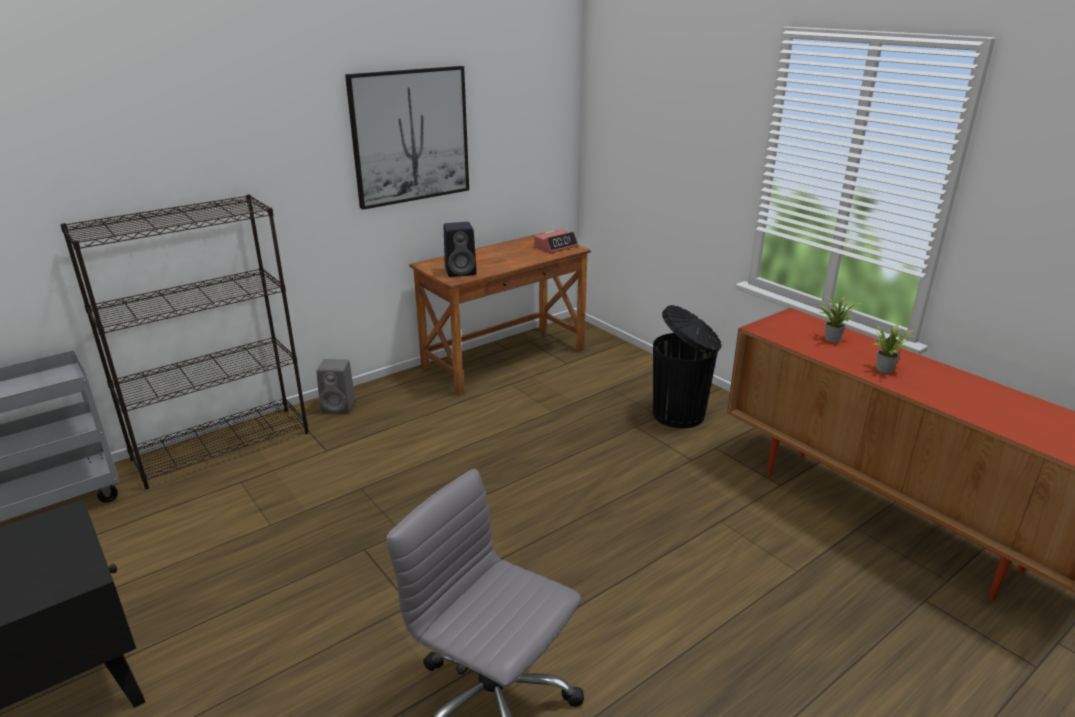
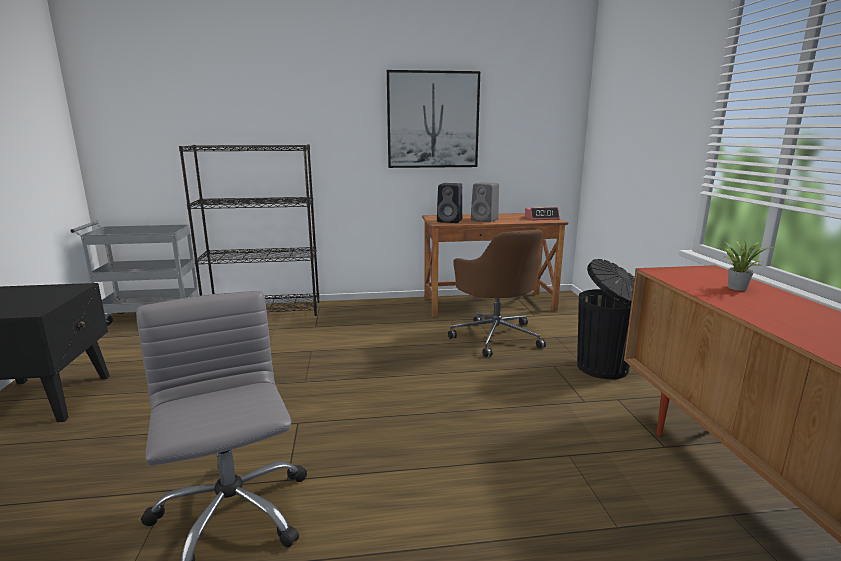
camera: 30 degrees right, 10 degrees down
(339, 406) = (350, 307): grey speaker -> grey speaker (485, 220)
(551, 404) = (496, 336): none -> brown office chair
(887, 369) = (783, 316): potted plant -> none

